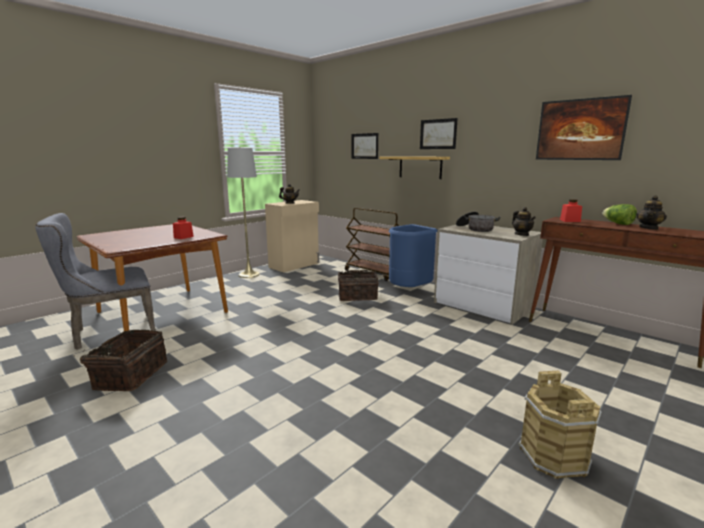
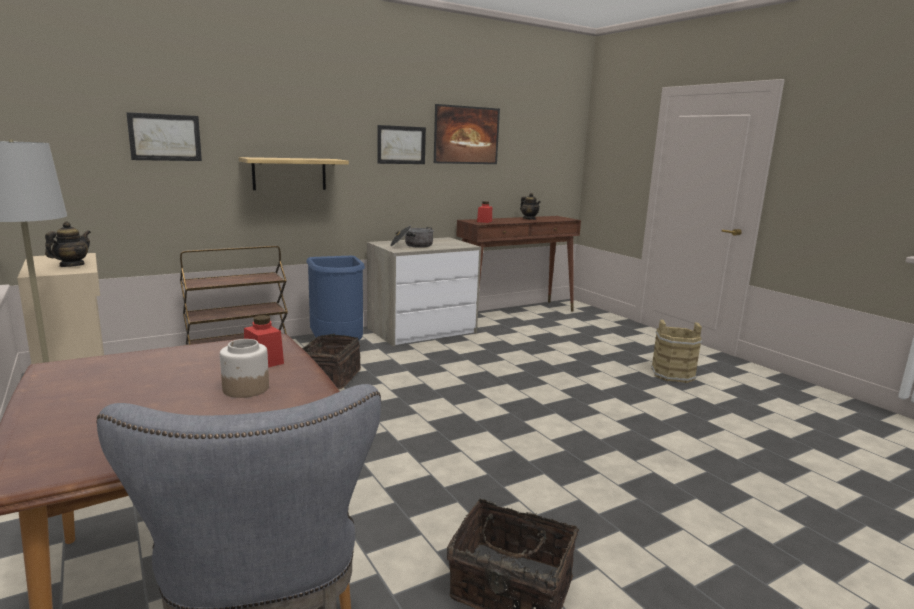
camera: 75 degrees left, 0 degrees up
(151, 239) = (245, 388): none -> jar
(438, 134) = (314, 127): picture -> picture (401, 145)
(521, 234) = (456, 242): teapot -> none
(618, 224) = (507, 219): lettuce -> none

